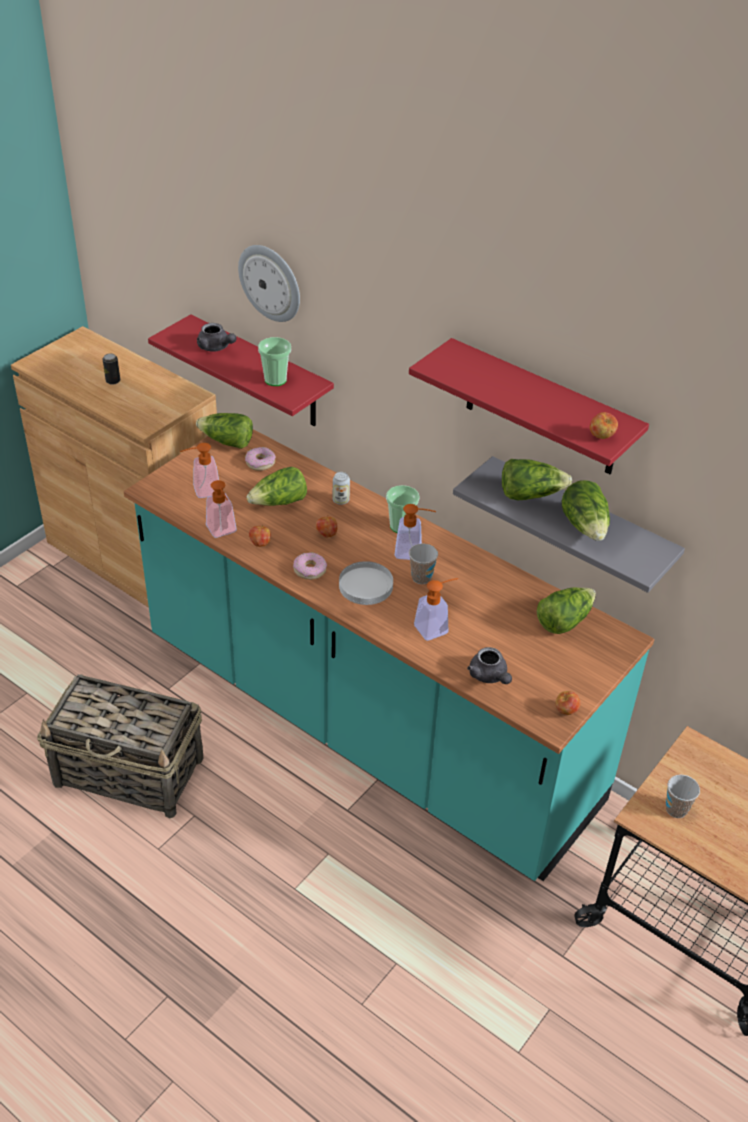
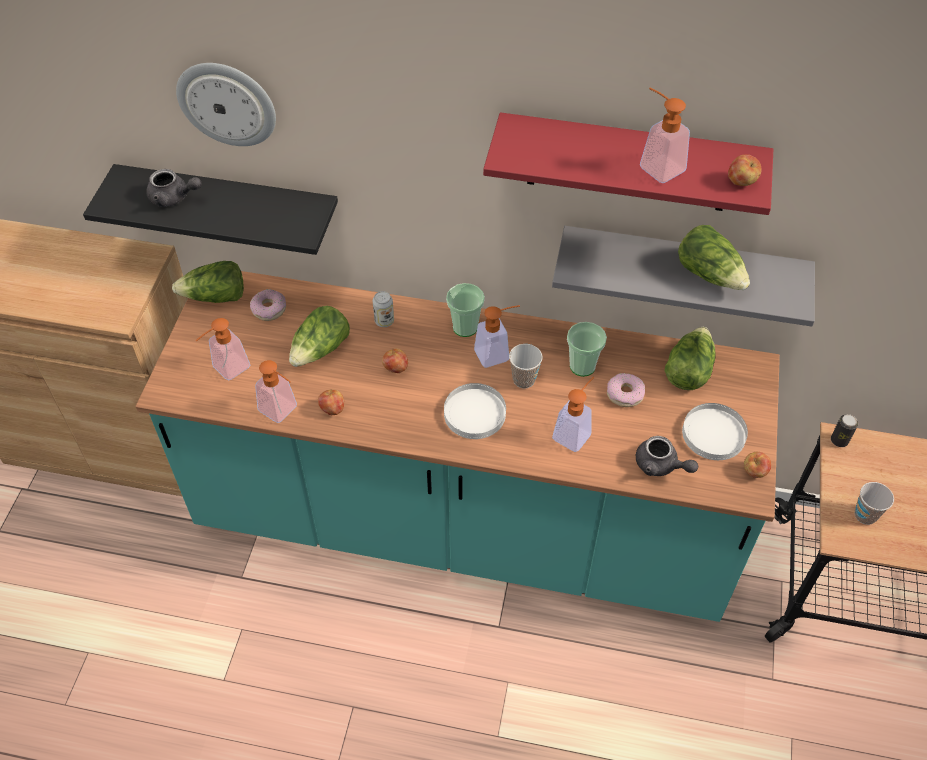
camera: 25 degrees left, 10 degrees up
(113, 381) = (41, 272): can -> can (839, 440)
(130, 772) = (258, 691): basket -> none
(260, 373) = (230, 207): red shelf -> black shelf
(275, 380) = (270, 216): cup -> cup (582, 366)
(309, 570) = (405, 419): donut -> donut (625, 394)
(530, 494) = (632, 257): lettuce -> none
(543, 405) = (656, 165): none -> soap dispenser
(551, 672) = (713, 434): none -> white plate

